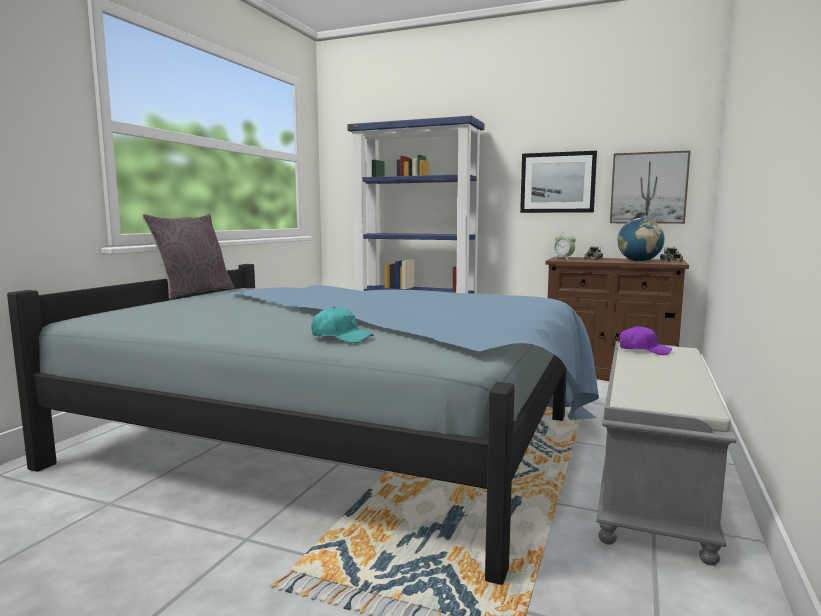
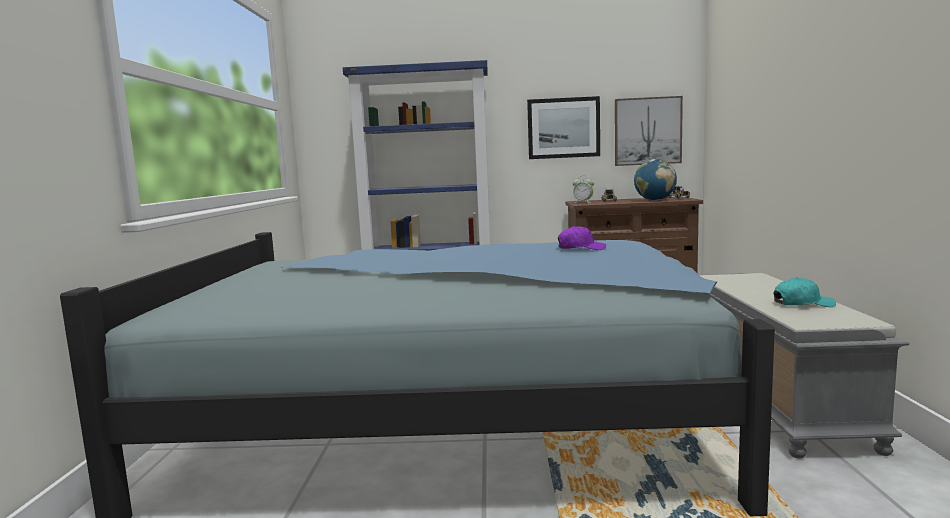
camera: 20 degrees left, 0 degrees up
(193, 293) = (226, 273): grey pillow -> none
(341, 337) = (537, 298): turquoise cap -> turquoise cap (802, 304)
(643, 350) = (729, 279): purple cap -> purple cap (581, 248)

